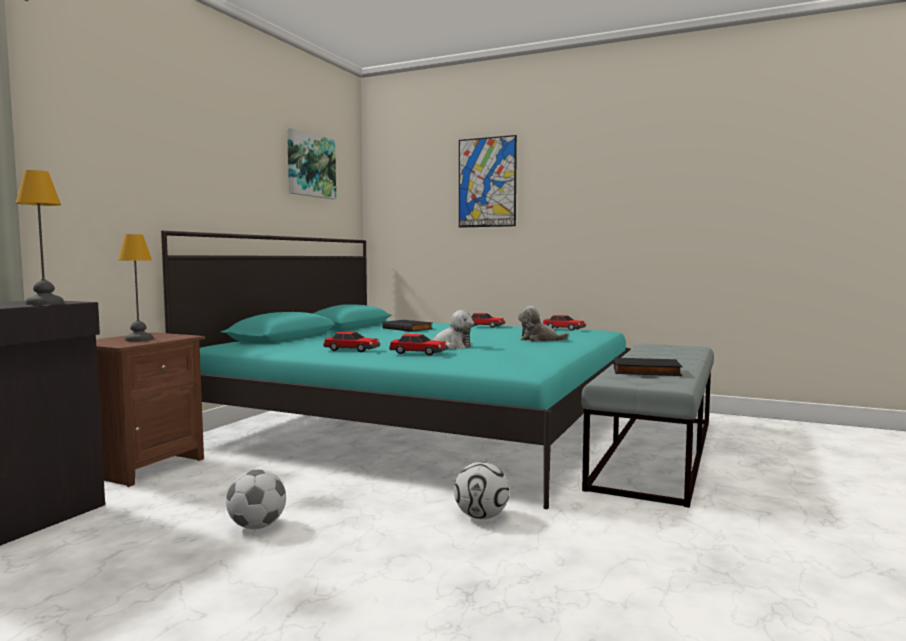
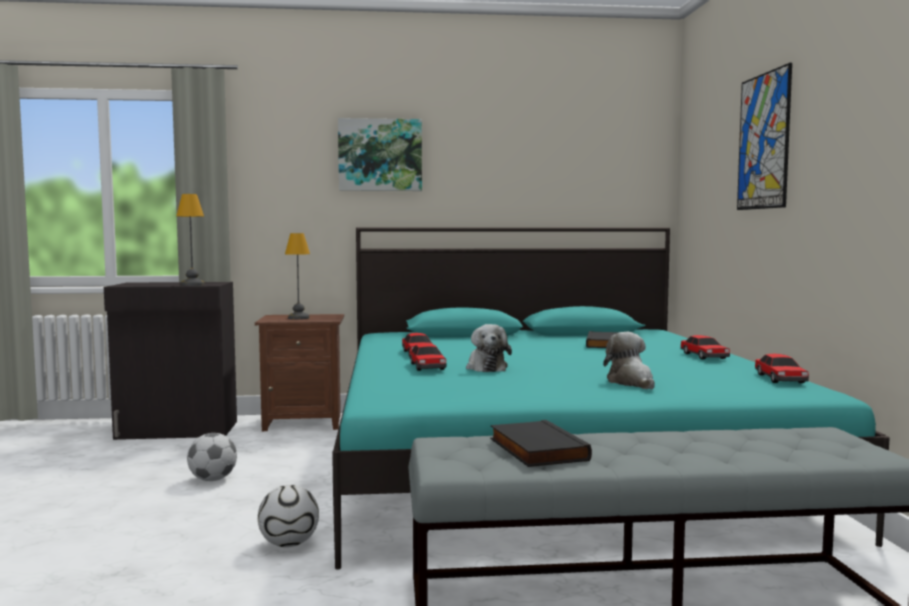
camera: 60 degrees right, 0 degrees up
(310, 165) = (571, 145): picture -> picture (380, 155)

